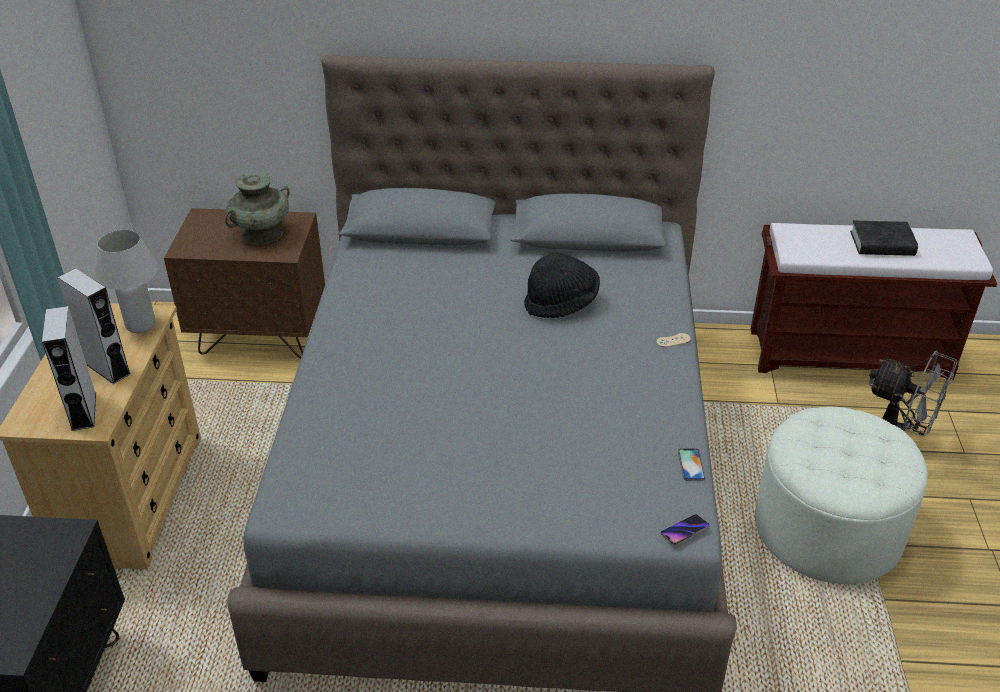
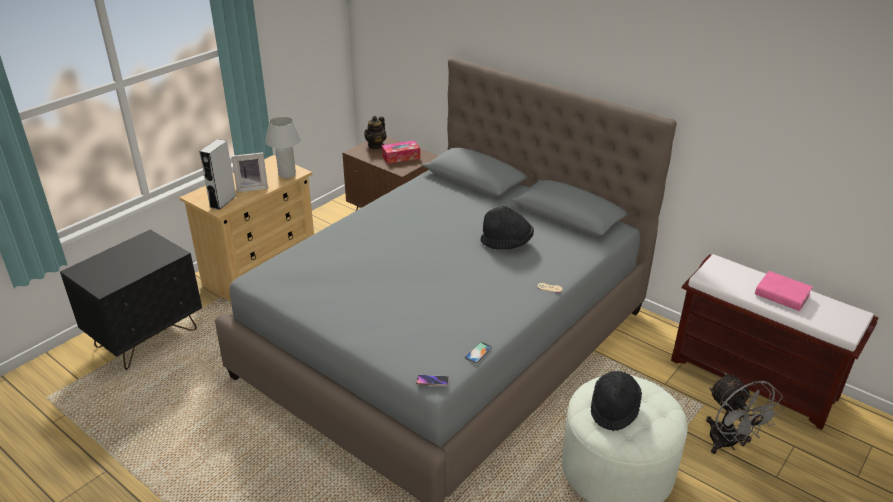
camera: 35 degrees right, 5 degrees down
(107, 368) = (252, 187): grey speaker -> picture frame
(204, 228) = (376, 145): none -> teapot
(262, 233) = (401, 157): turquoise vase -> tissue box
(838, 458) = (614, 409): none -> black hat
(882, 244) = (782, 295): black book -> pink book

